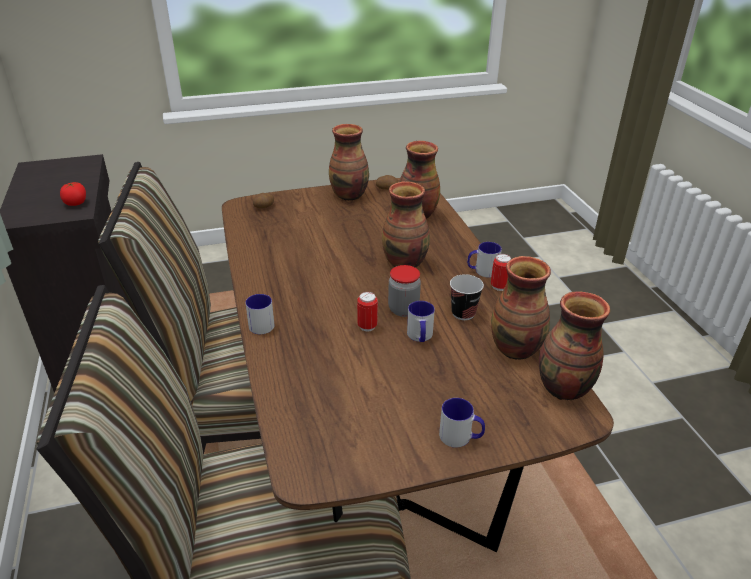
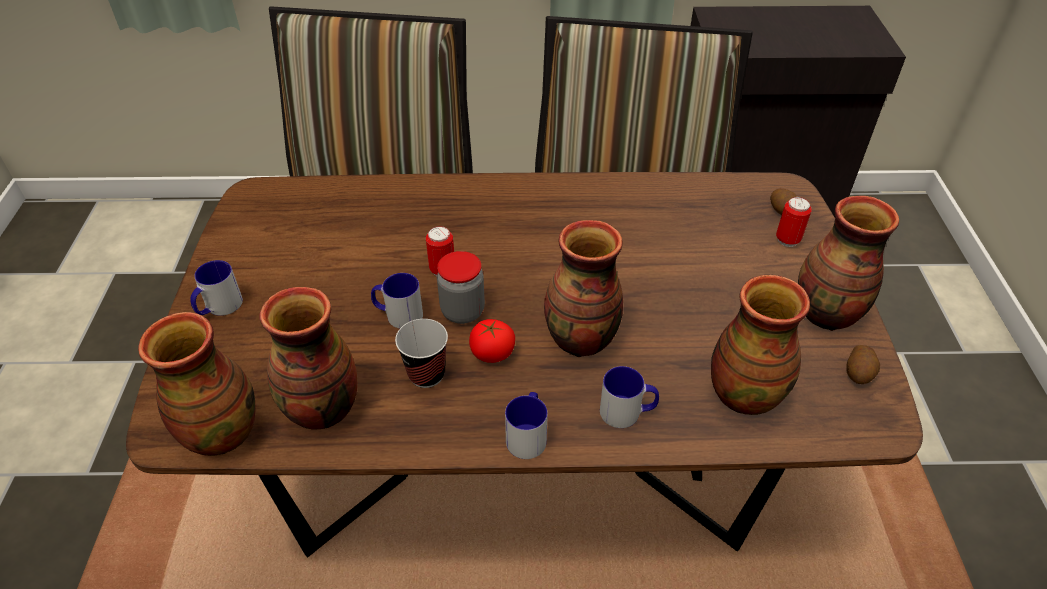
camera: 105 degrees right, 10 degrees up
(76, 203) = (752, 45): tomato -> tomato (492, 353)
(261, 323) = (488, 187): mug -> mug (627, 412)
(499, 286) = (475, 443): can -> can (787, 240)

